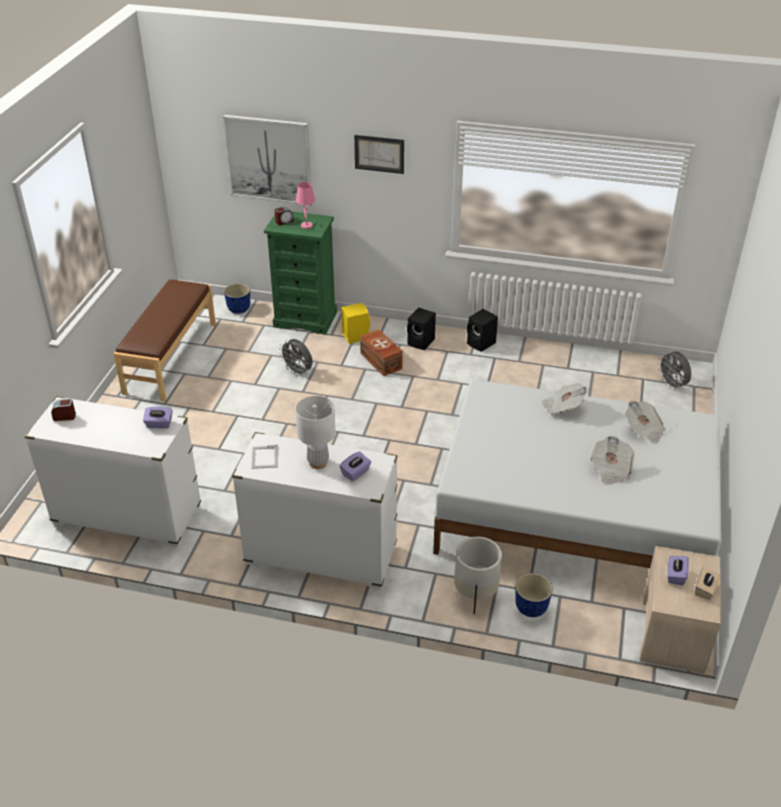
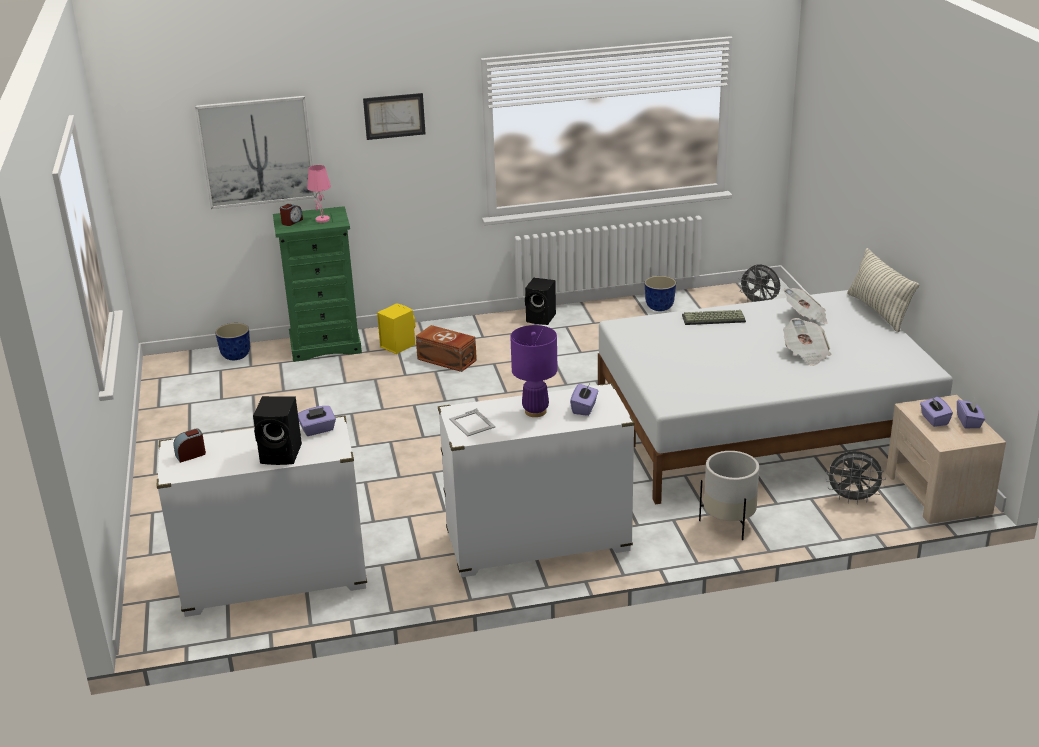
camera: 25 degrees left, 10 degrees down
(170, 357) = (190, 421): brown bench -> none
(298, 372) = (361, 393): grey fan -> grey fan (853, 499)
(318, 463) = (535, 411): white table lamp -> purple table lamp
(421, 342) = (476, 333): black speaker -> black speaker (282, 454)
(530, 608) = (792, 517): planter -> planter (659, 307)
(563, 407) = (713, 319): newspaper -> keyboard
(705, 589) = (969, 422): beige tissue box -> purple tissue box
(713, 446) = (878, 311): none -> pillow

